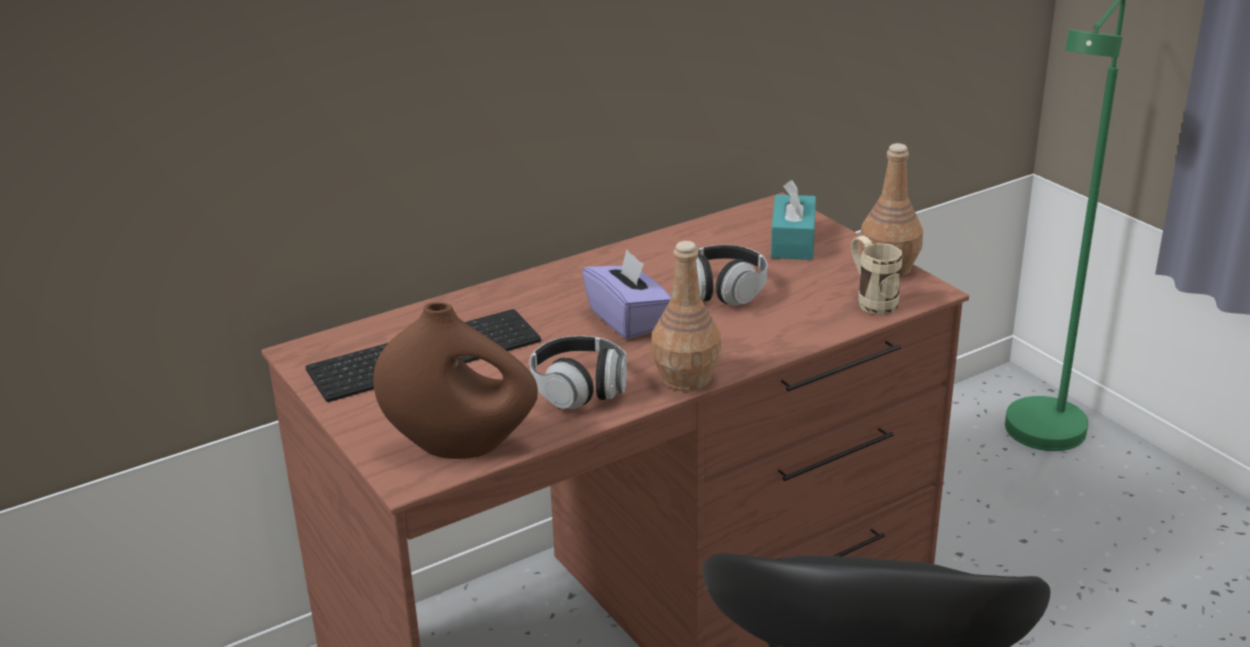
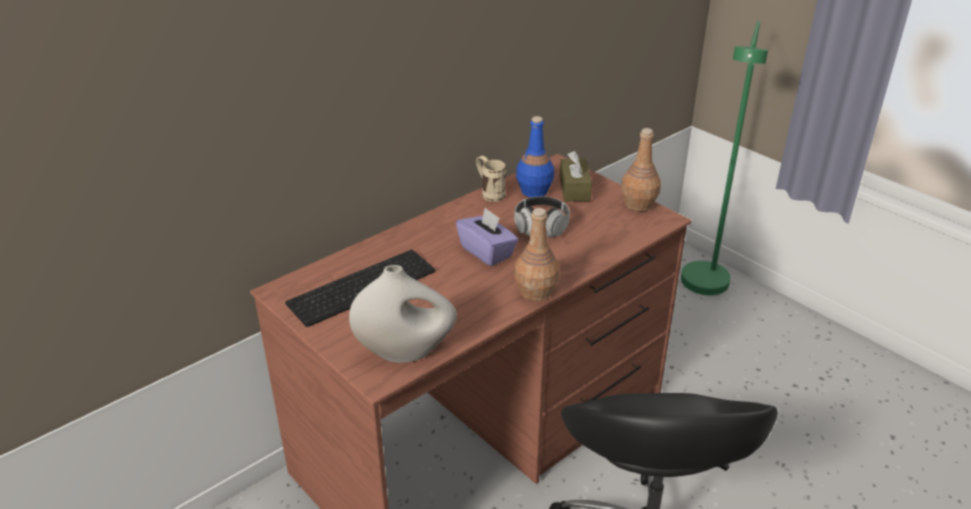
camera: 10 degrees left, 5 degrees up
(461, 445) = (405, 352): brown vase -> white vase
(579, 389) = (470, 304): headphones -> none
(728, 241) = (534, 191): none -> blue bottle
(793, 241) = (574, 189): turquoise tissue box -> brown tissue box
(871, 301) = (634, 228): beige mug -> beige mug (489, 193)

